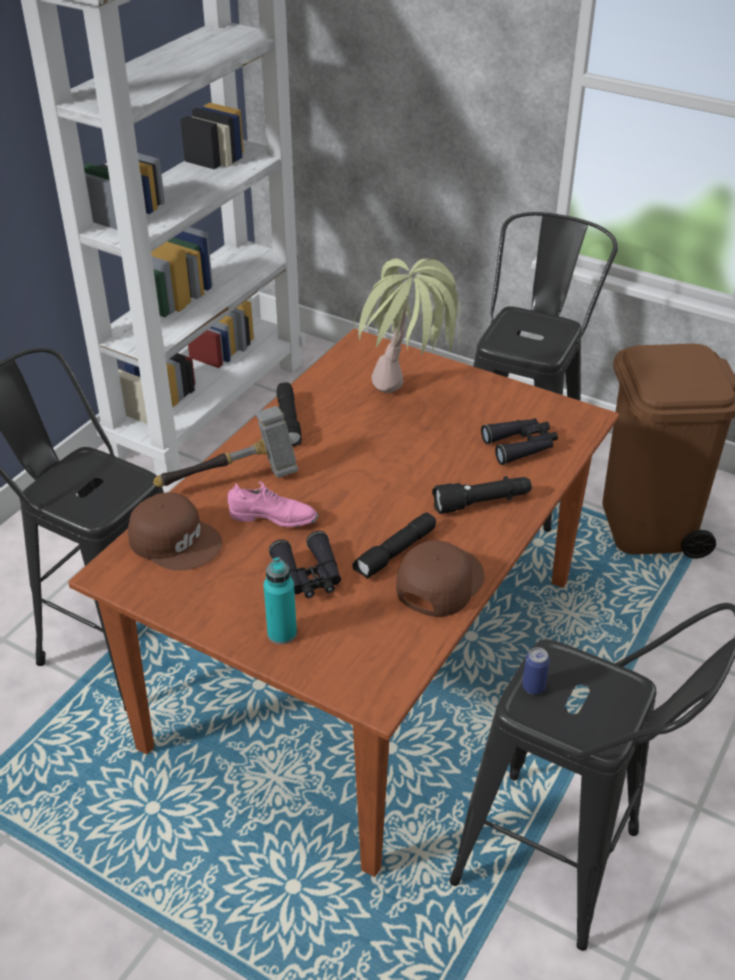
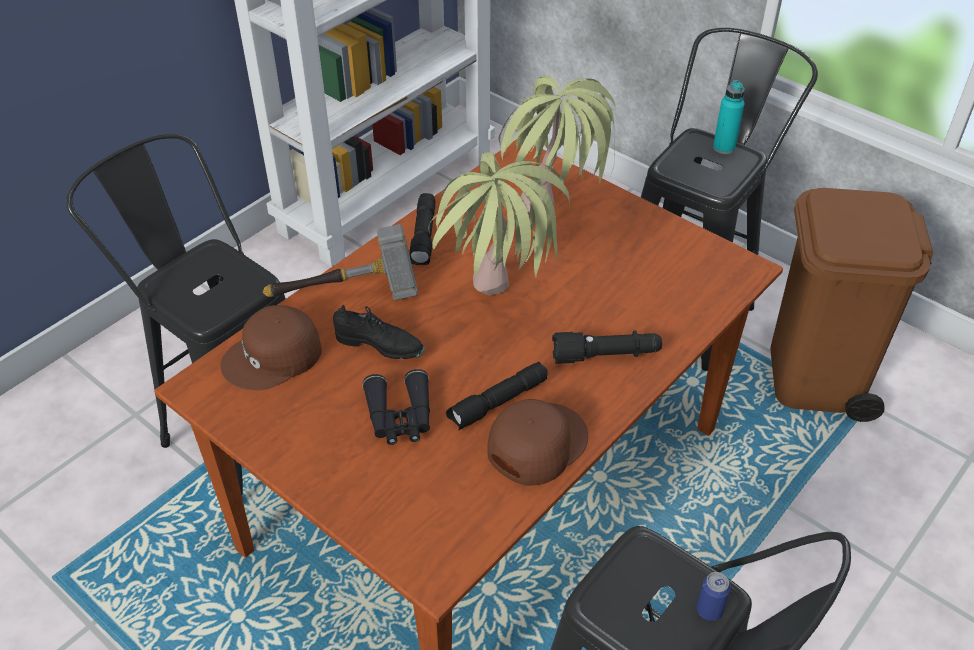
camera: 10 degrees right, 5 degrees up
(175, 540) = (273, 357): brown cap -> brown cap turned 105 degrees clockwise
(273, 518) = (380, 345): pink shoe -> black shoe
(282, 633) = (354, 481): turquoise bottle -> turquoise bottle (724, 147)
(374, 482) = (496, 317): none -> potted plant
(521, 446) = (664, 294): black binoculars -> none
(533, 687) = (613, 582): can -> can (709, 610)

